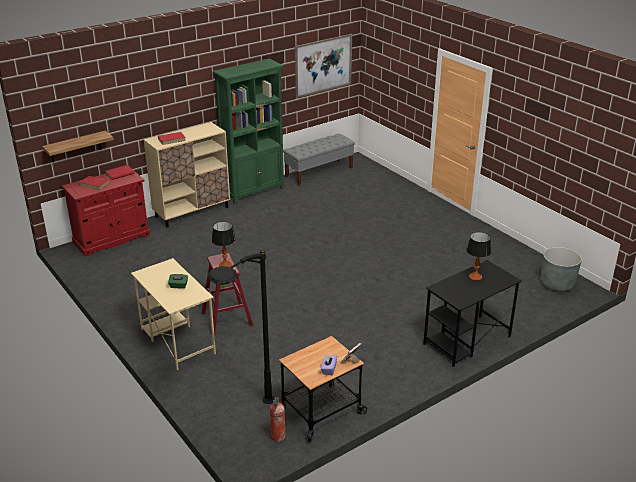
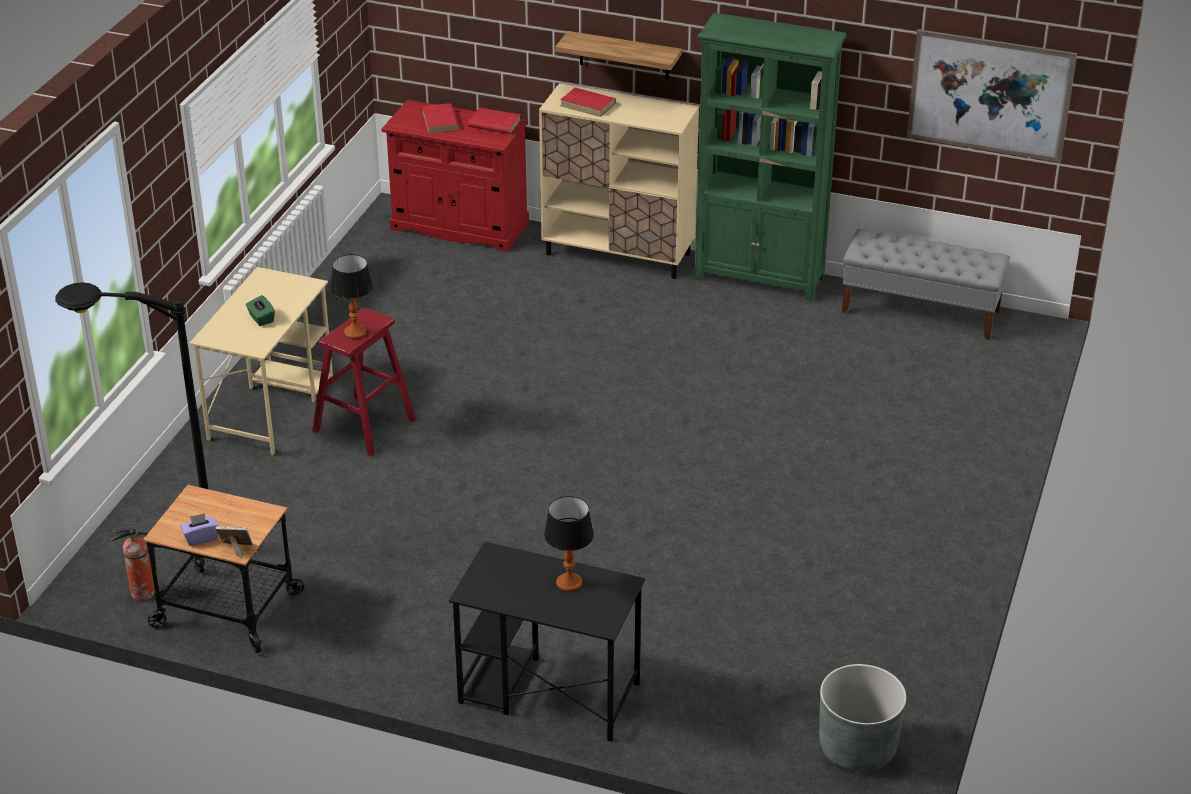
camera: 55 degrees right, 5 degrees up
(75, 146) = (441, 46): shelf -> shelf (624, 55)

